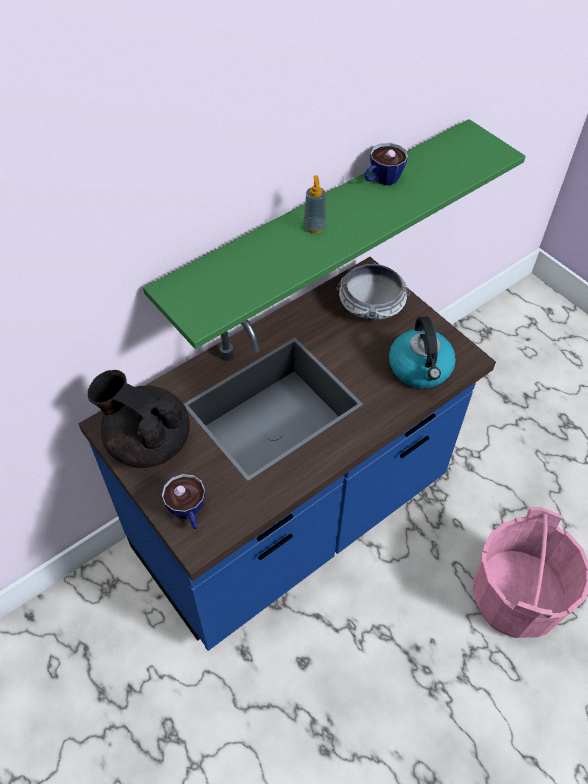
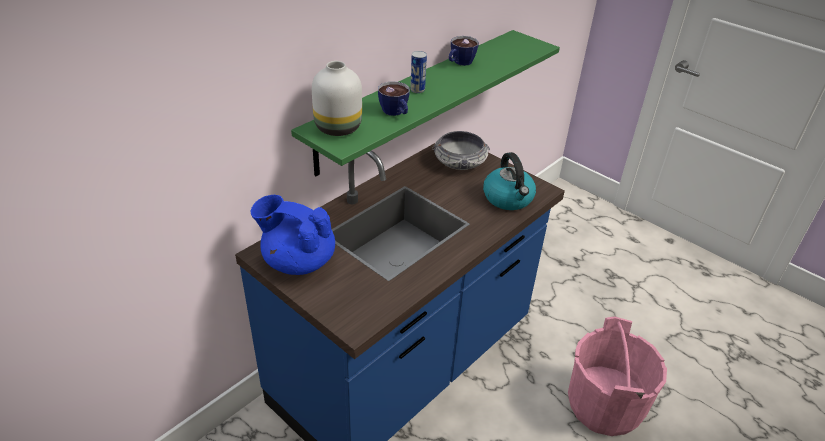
camera: 10 degrees left, 15 degrees down
(148, 441) = (298, 261): black teapot -> blue teapot
(189, 513) = (343, 307): cup -> cup (395, 113)
(201, 290) = (338, 128): none -> white vase
(314, 227) = (417, 90): soap dispenser -> can

